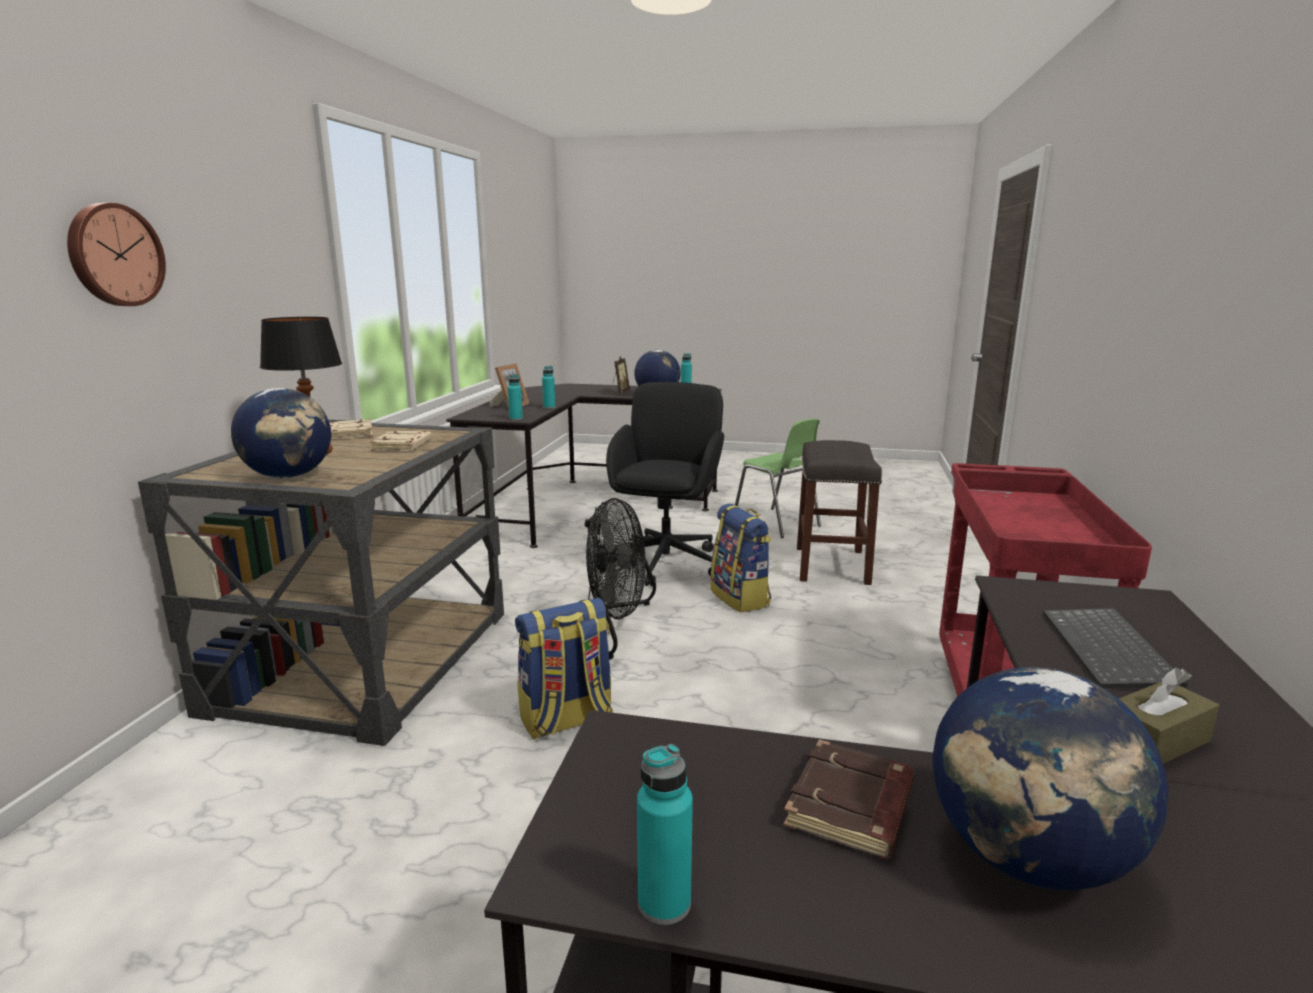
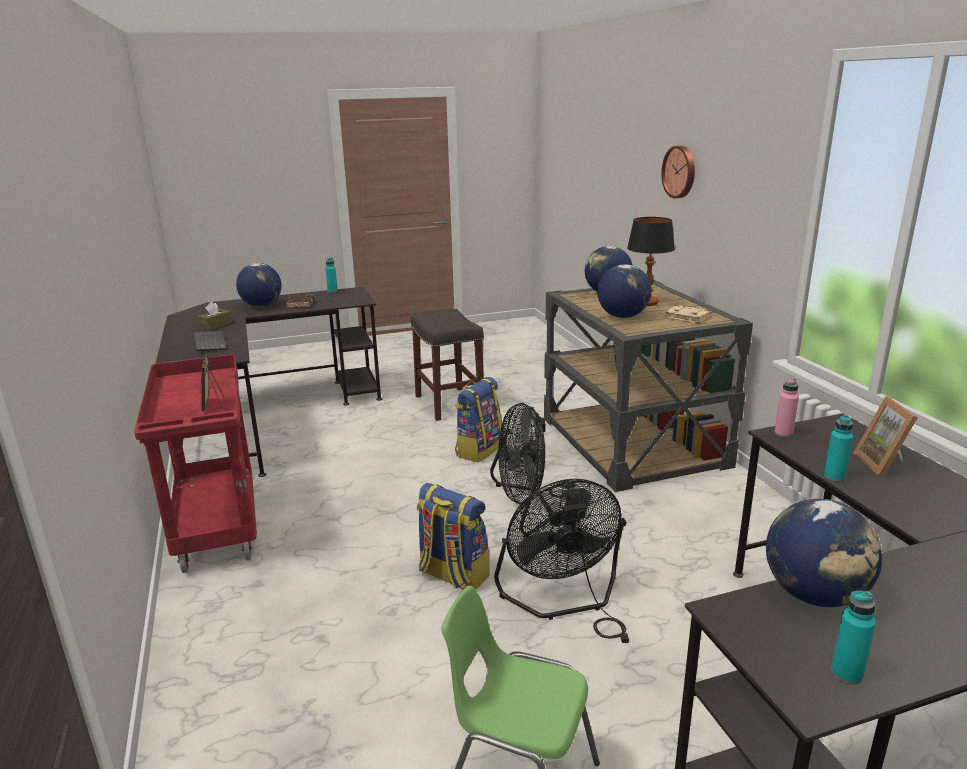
camera: 150 degrees right, 5 degrees up
(403, 446) = (622, 316): beige book -> globe
(516, 419) = (783, 433): turquoise bottle -> pink bottle
(619, 393) = (900, 584): picture frame -> picture frame (213, 405)
(666, 563) = (571, 601): black office chair -> black fan
(831, 565) = (383, 678): grey stool -> grey stool (450, 404)

